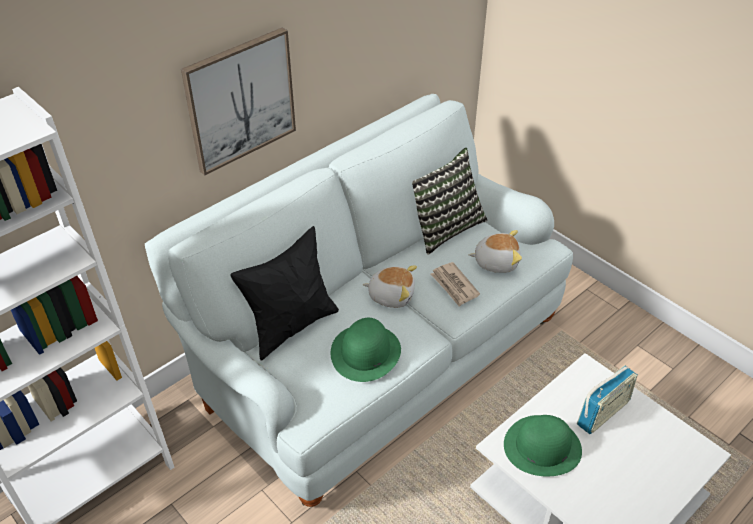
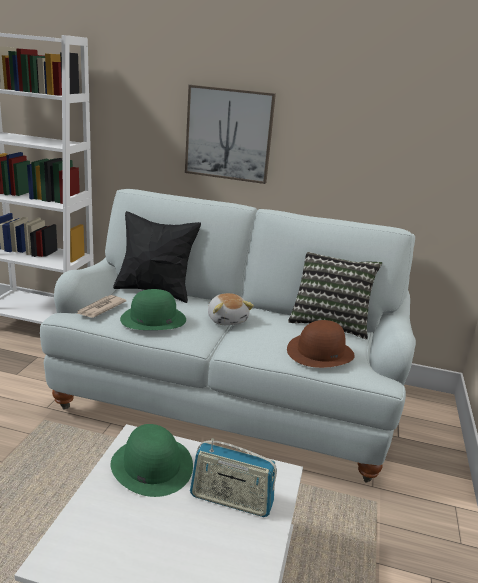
camera: 55 degrees right, 20 degrees down
(454, 286) = (266, 339): newspaper -> newspaper (100, 308)
(496, 262) = (320, 352): plush toy -> brown hat

